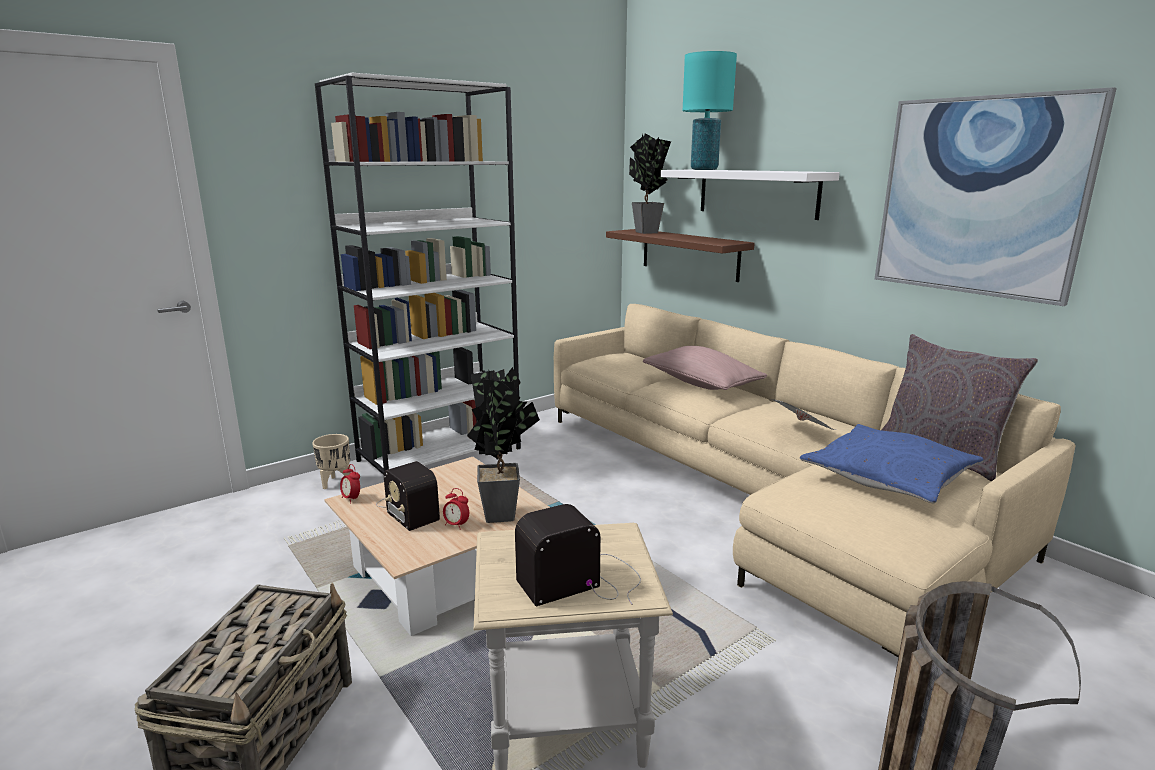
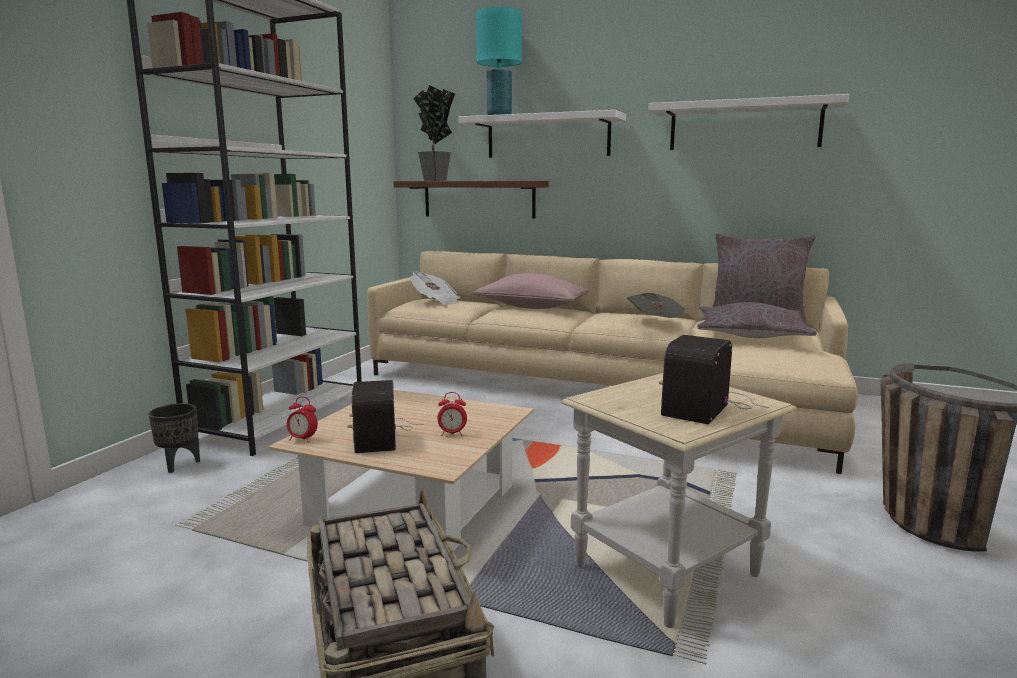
camera: 30 degrees left, 5 degrees down
(336, 482) = (179, 464): beige planter -> black planter
(408, 508) = (380, 433): radio -> radio turned 60 degrees clockwise
(503, 511) = (480, 416): potted plant -> none
(619, 361) = (435, 302): none -> newspaper
(888, 477) = (750, 335): blue pillow -> grey pillow
(980, 197) = (744, 126): picture -> white shelf

